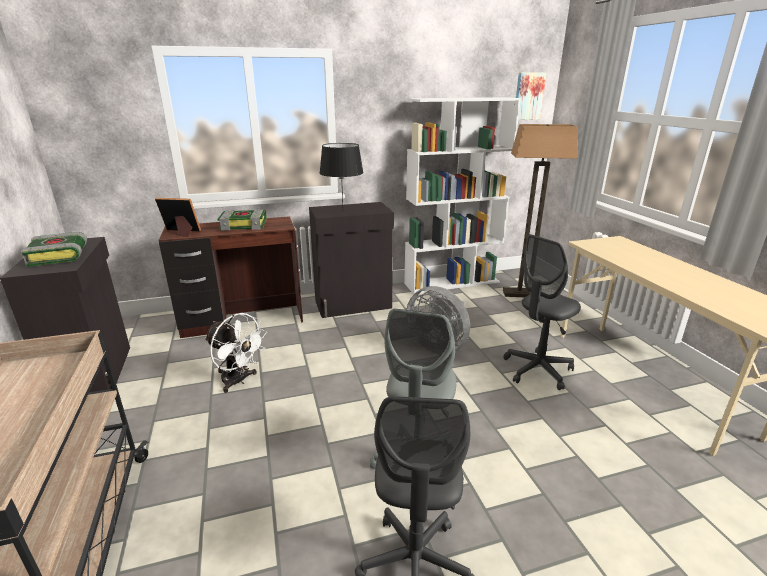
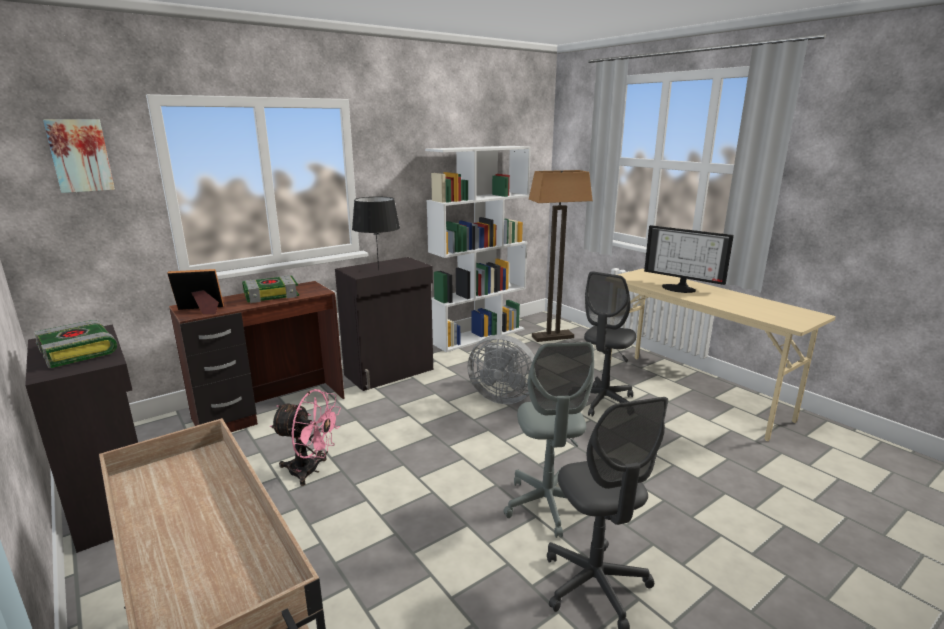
camera: 20 degrees left, 5 degrees down
(238, 381) = (310, 471): white fan -> pink fan
(528, 96) = (530, 144): picture -> picture (80, 155)
(647, 263) = (680, 288): none -> monitor

